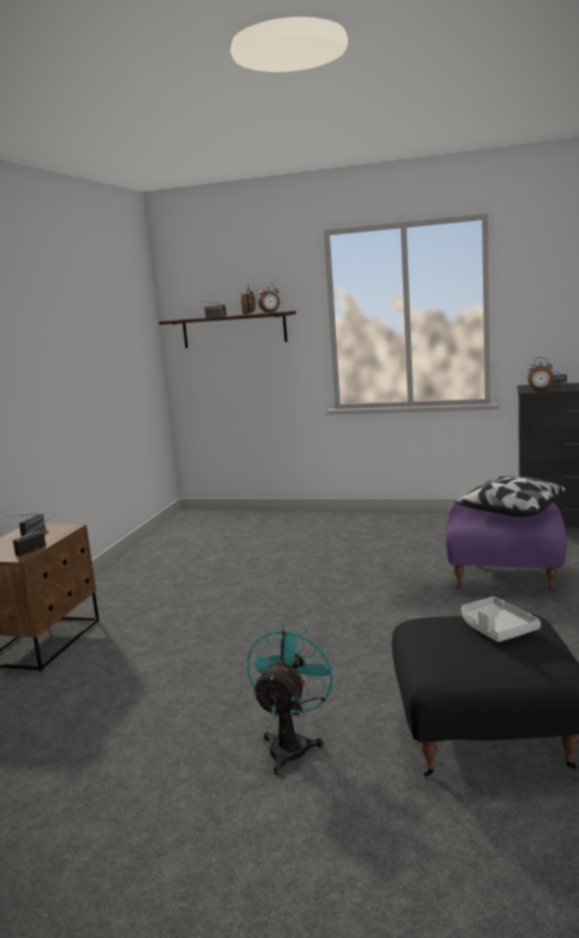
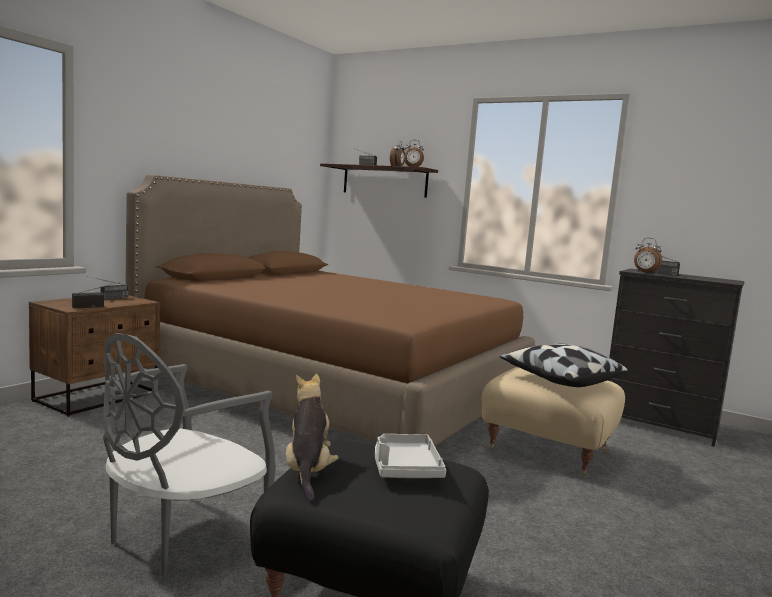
camera: 15 degrees right, 5 degrees down
(264, 570) = (330, 391): none -> brown bed
(292, 745) = (181, 536): turquoise fan -> grey chair
(427, 654) = (307, 471): none -> plush toy
(504, 576) = (547, 450): purple ottoman -> beige ottoman

